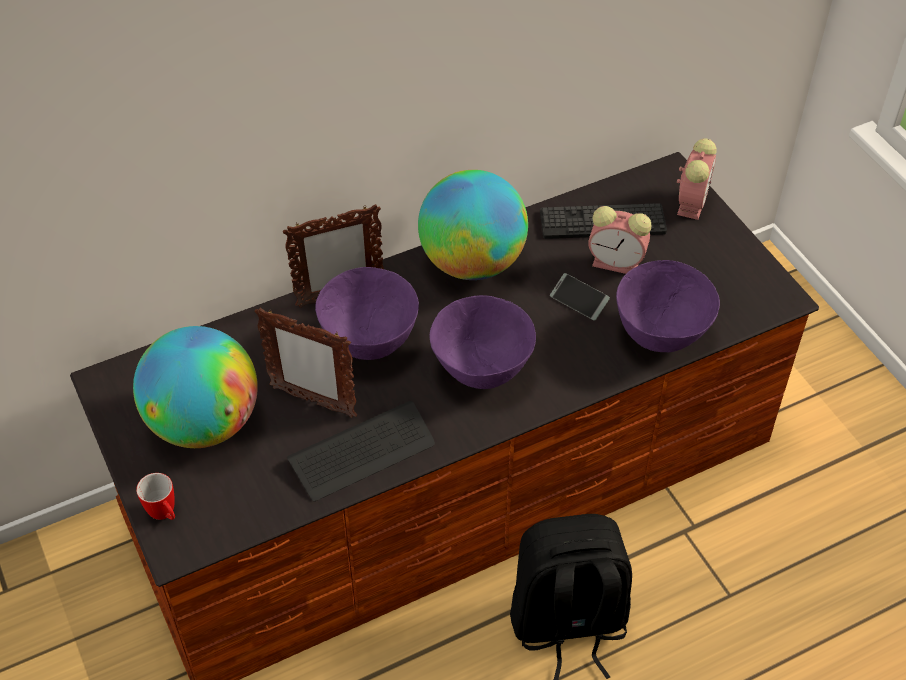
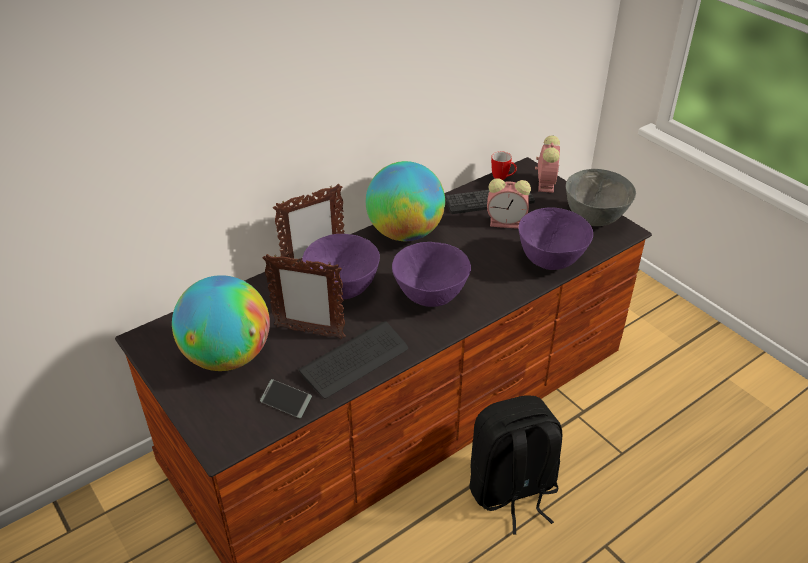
camera: 10 degrees left, 10 degrees down
(165, 515) = (208, 423): mug -> mug (503, 178)
(579, 301) = (487, 247): phone -> phone (286, 402)
(743, 272) = (594, 219): none -> grey bowl

